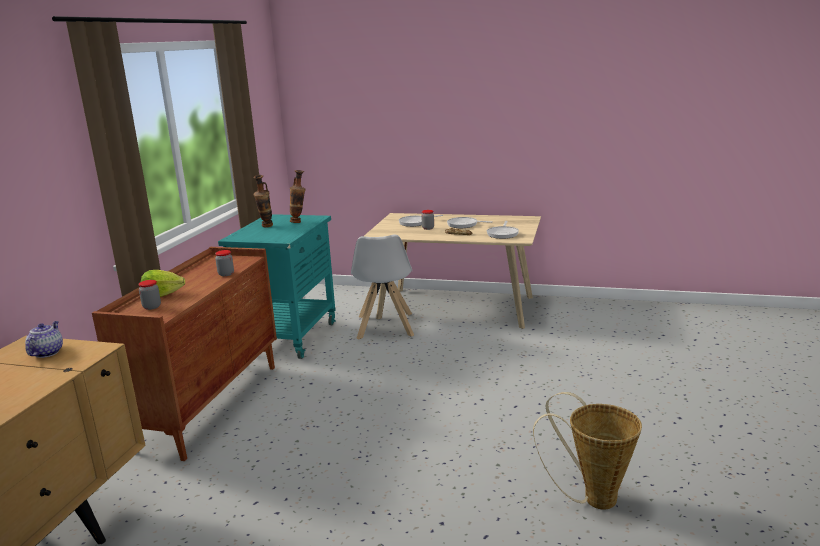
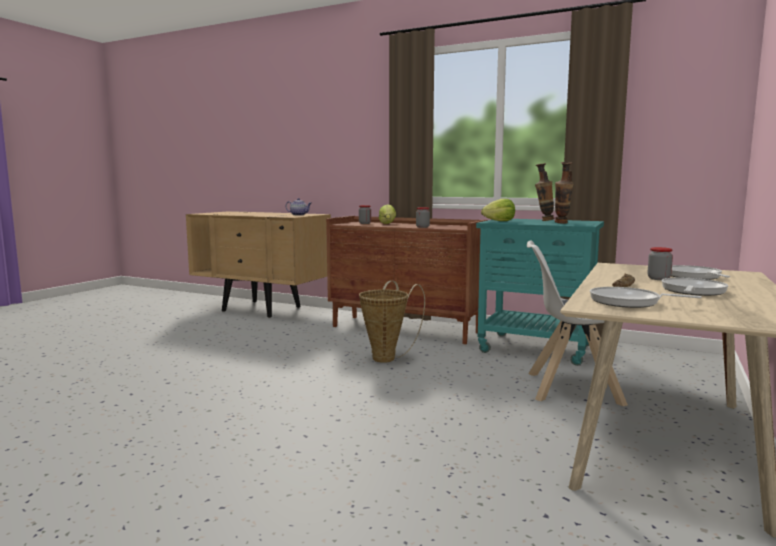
camera: 100 degrees right, 10 degrees down
(272, 238) = (499, 221): none -> lettuce
(592, 498) = (100, 443): basket -> basket (387, 357)

